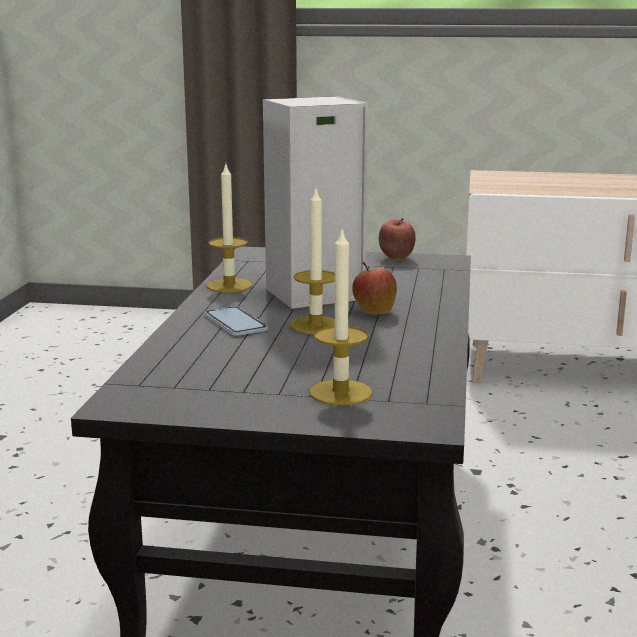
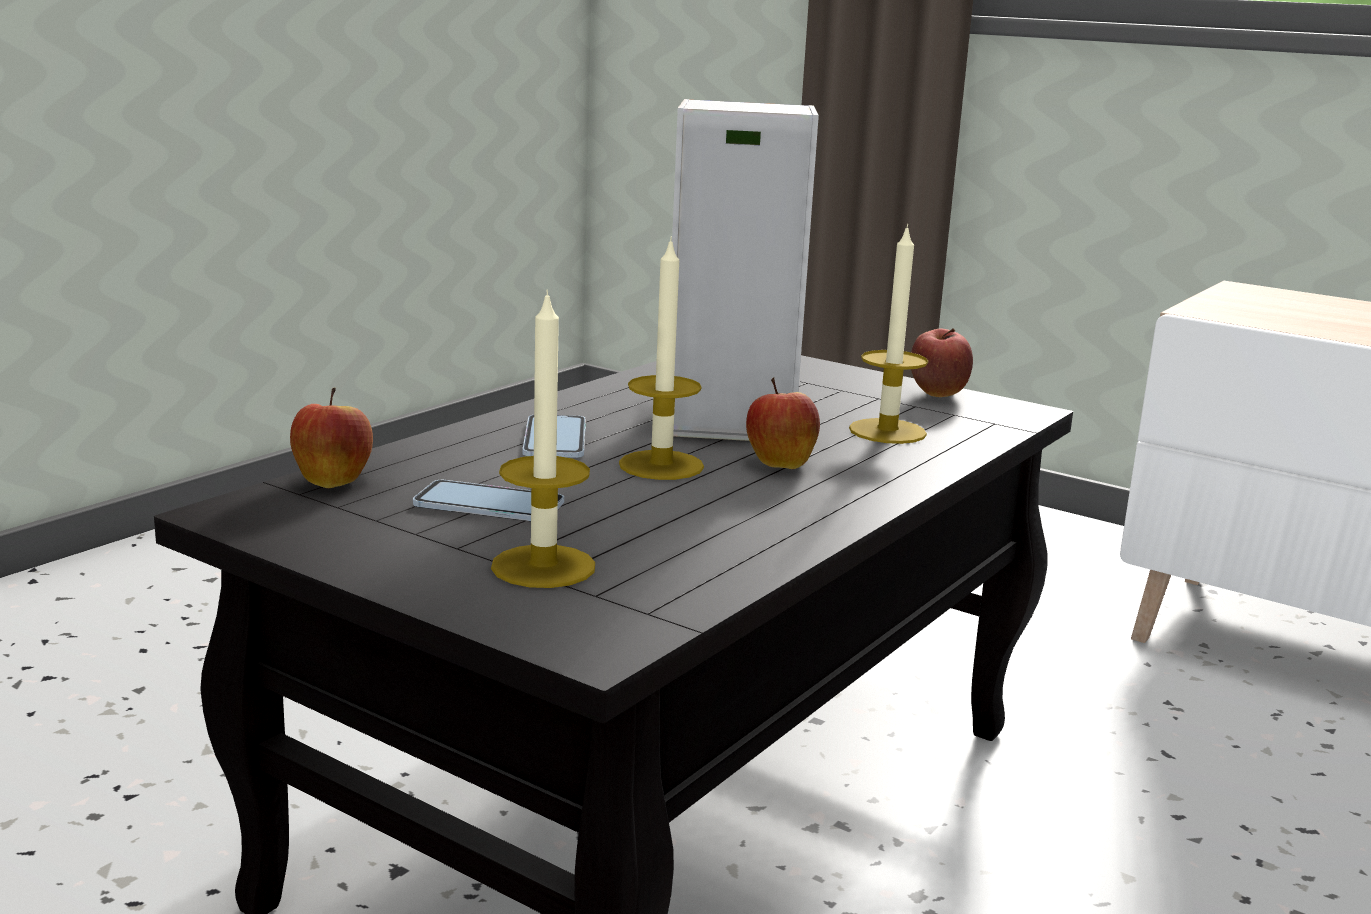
camera: 25 degrees right, 0 degrees up
(147, 373) = (332, 481): none -> apple
(229, 285) = (627, 389): candle -> candle (887, 431)
(258, 367) = (489, 504): none -> phone

